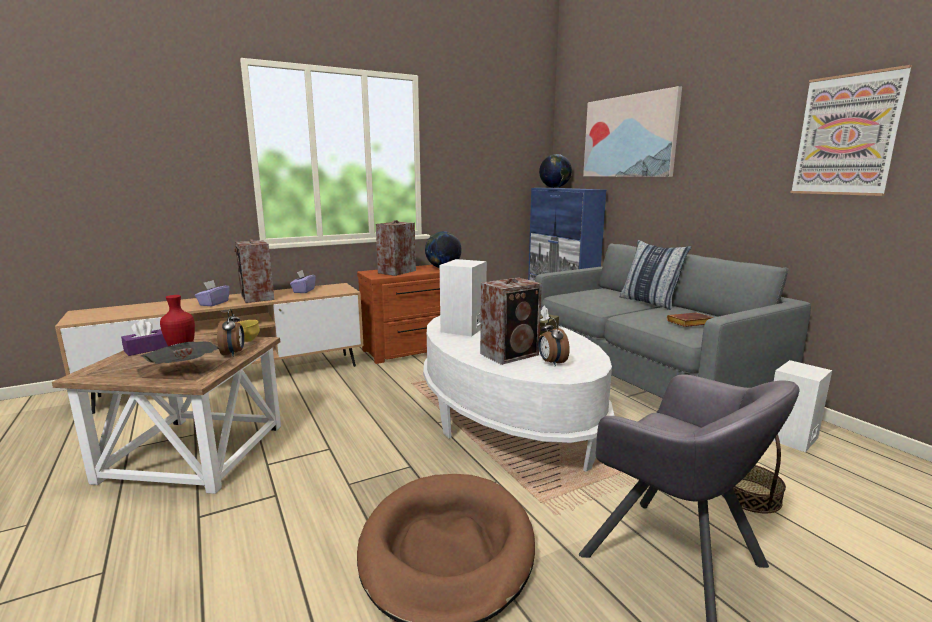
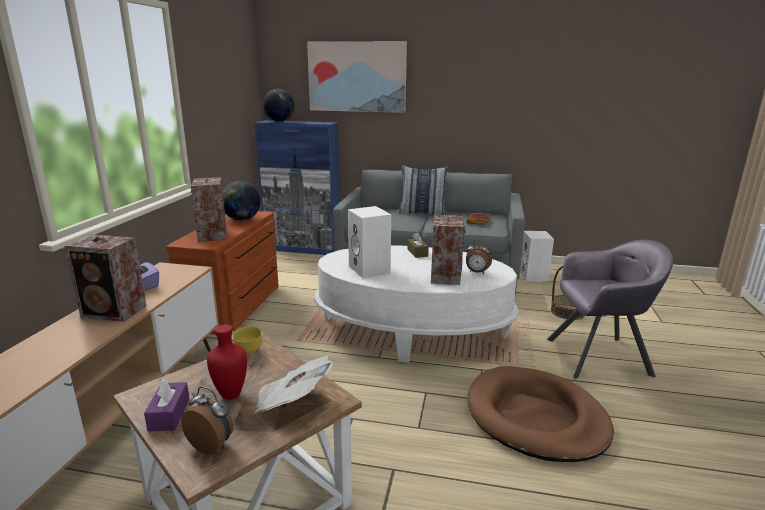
camera: 50 degrees left, 5 degrees up
(213, 303) = (80, 338): purple tissue box -> none
(233, 353) = (280, 367): alarm clock -> alarm clock (212, 445)
(846, 135) = (528, 89): picture -> none

